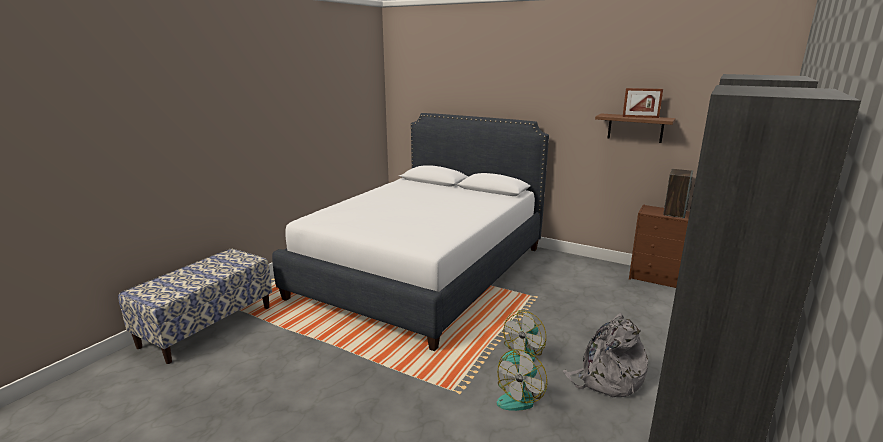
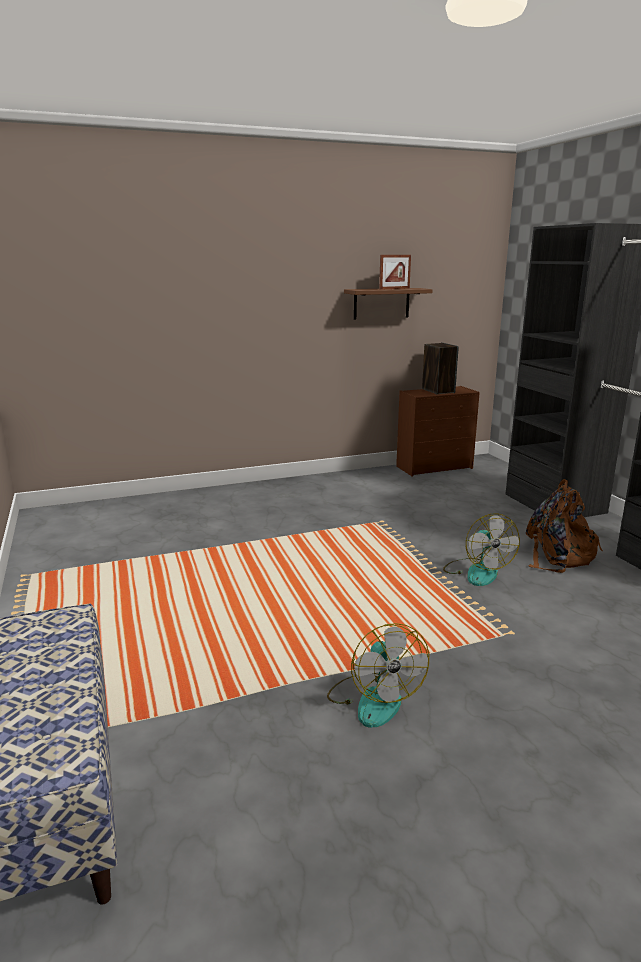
camera: 50 degrees left, 0 degrees up
(424, 271) = (220, 549): white bed -> none
(520, 397) = (549, 604): fan -> fan (374, 698)
(606, 379) = (558, 555): grey backpack -> brown backpack

